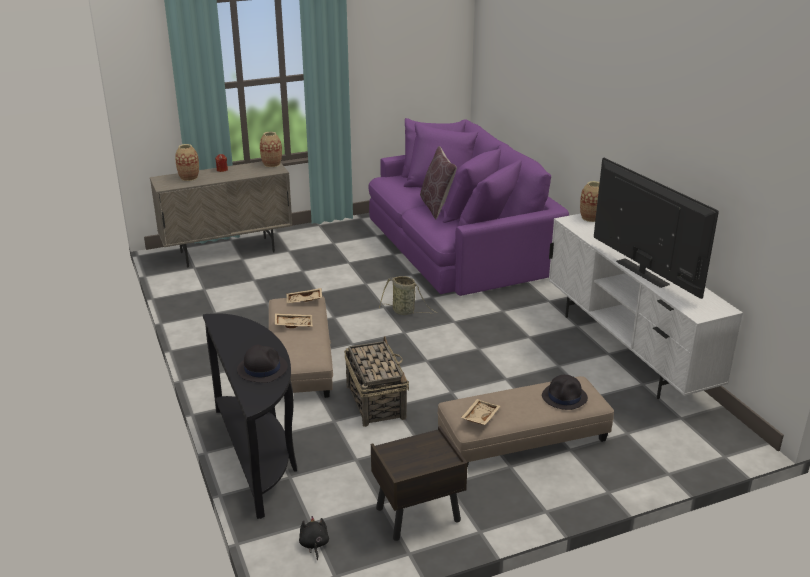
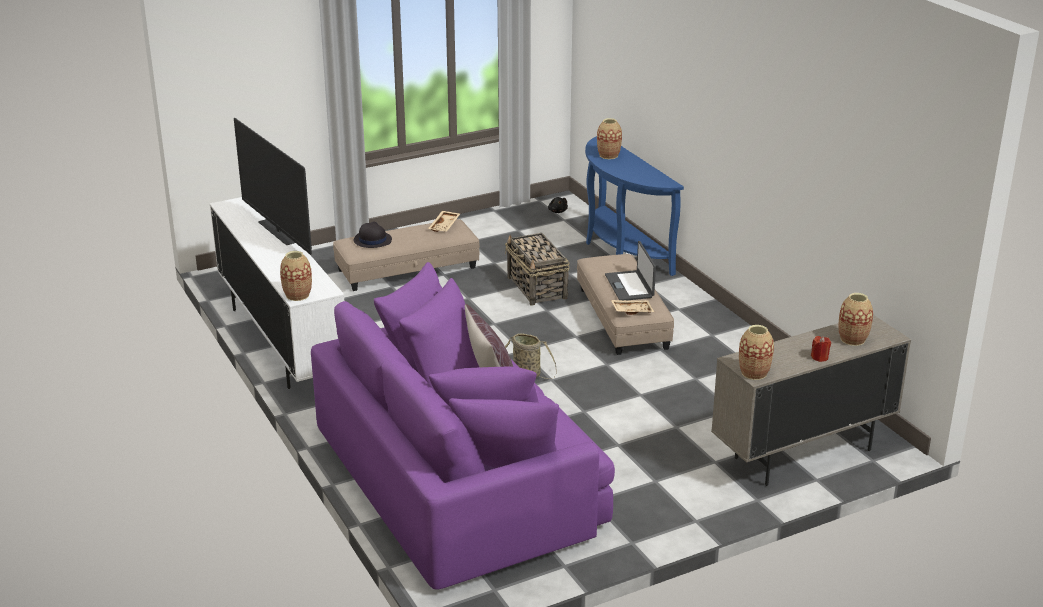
camera: 175 degrees right, 0 degrees up
(259, 455) = (620, 250): black console table -> blue console table
(262, 368) = (608, 155): black hat -> vase
(293, 324) = (630, 286): beige tray -> laptop
(417, 515) = (491, 226): brown nightstand -> none

